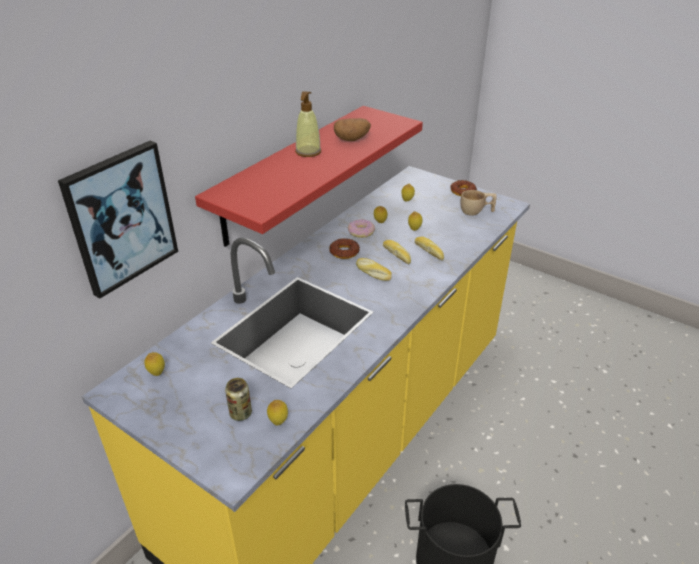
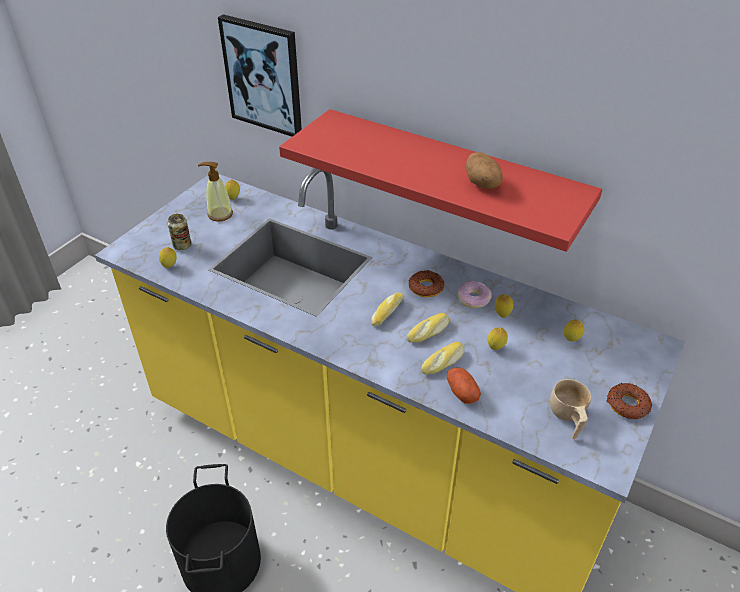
camera: 85 degrees right, 5 degrees up
(308, 152) = (437, 157): soap dispenser -> soap dispenser (220, 214)
(458, 247) = (462, 392): none -> potato

